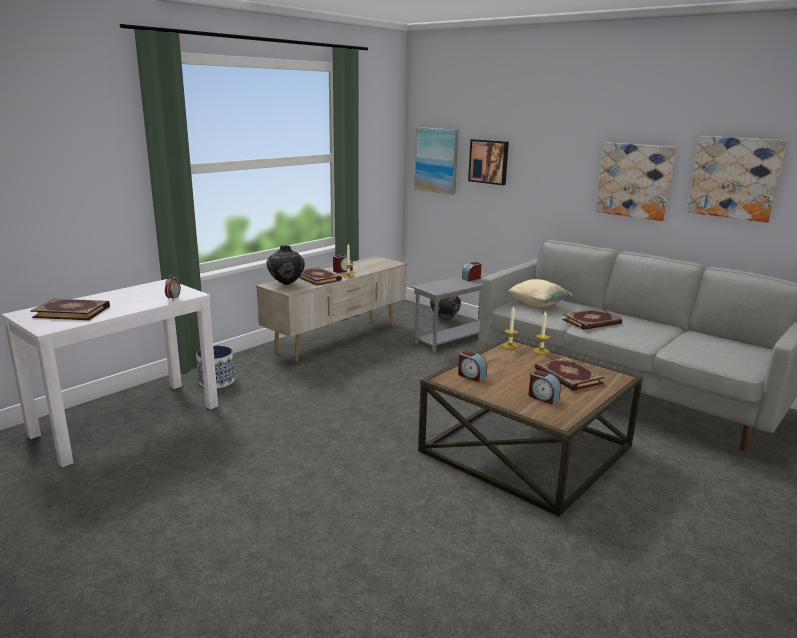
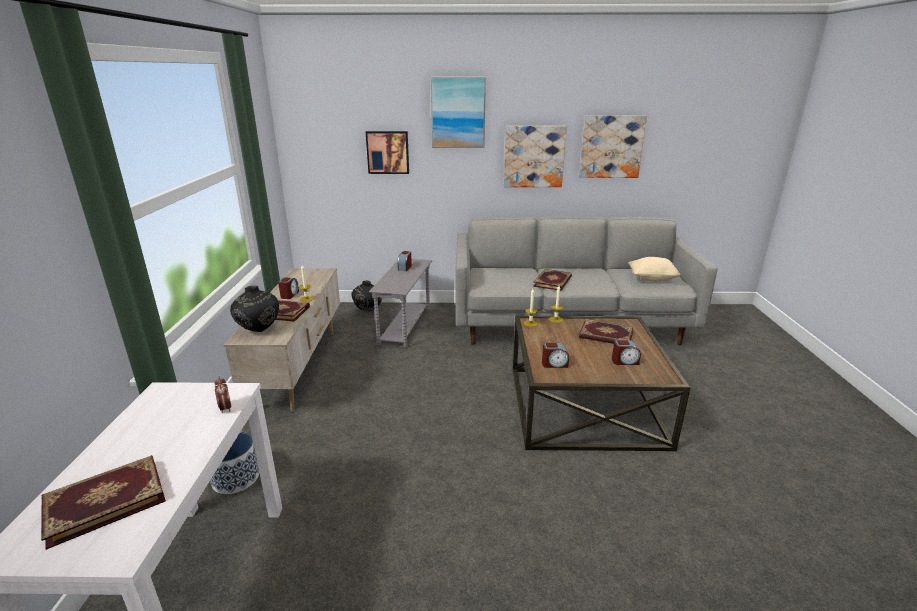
camera: 40 degrees left, 5 degrees up
(436, 160) = (324, 156): picture -> picture (458, 113)
(538, 304) = (496, 278): beige pillow -> beige pillow (652, 279)

